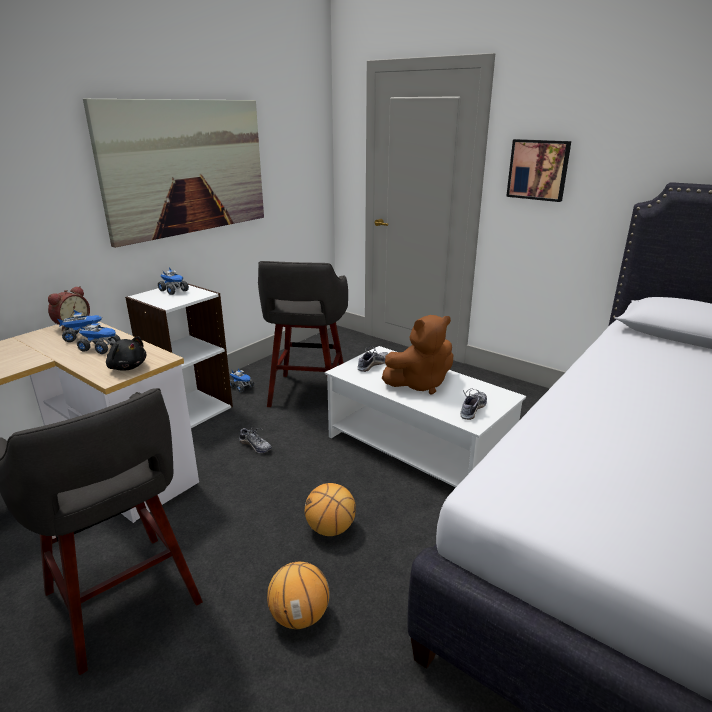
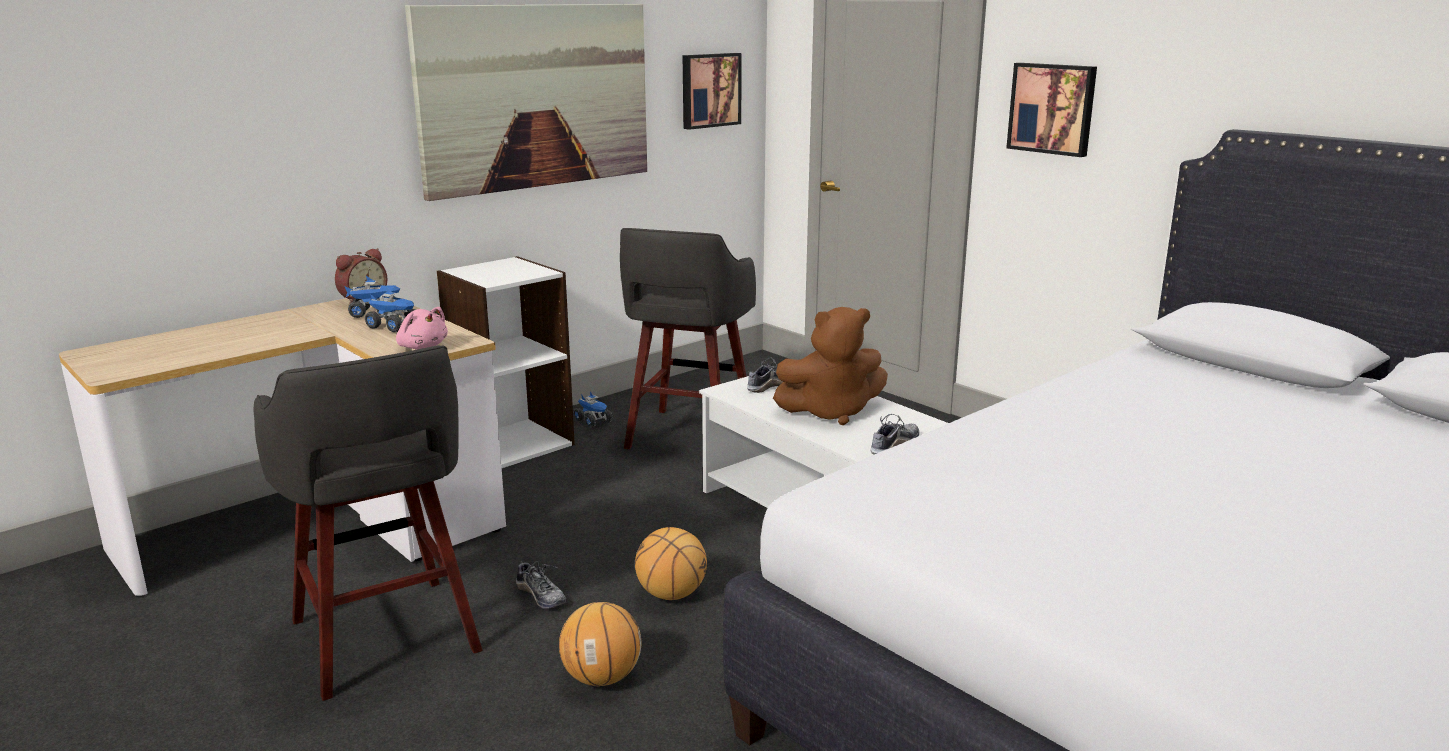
camera: 10 degrees right, 5 degrees down
(127, 367) = (422, 347): black plush toy -> pink plush toy
(174, 291) = (504, 267): toy truck -> none
(255, 446) = (594, 494): shoe -> shoe (541, 596)
(300, 160) = (709, 90): none -> picture

